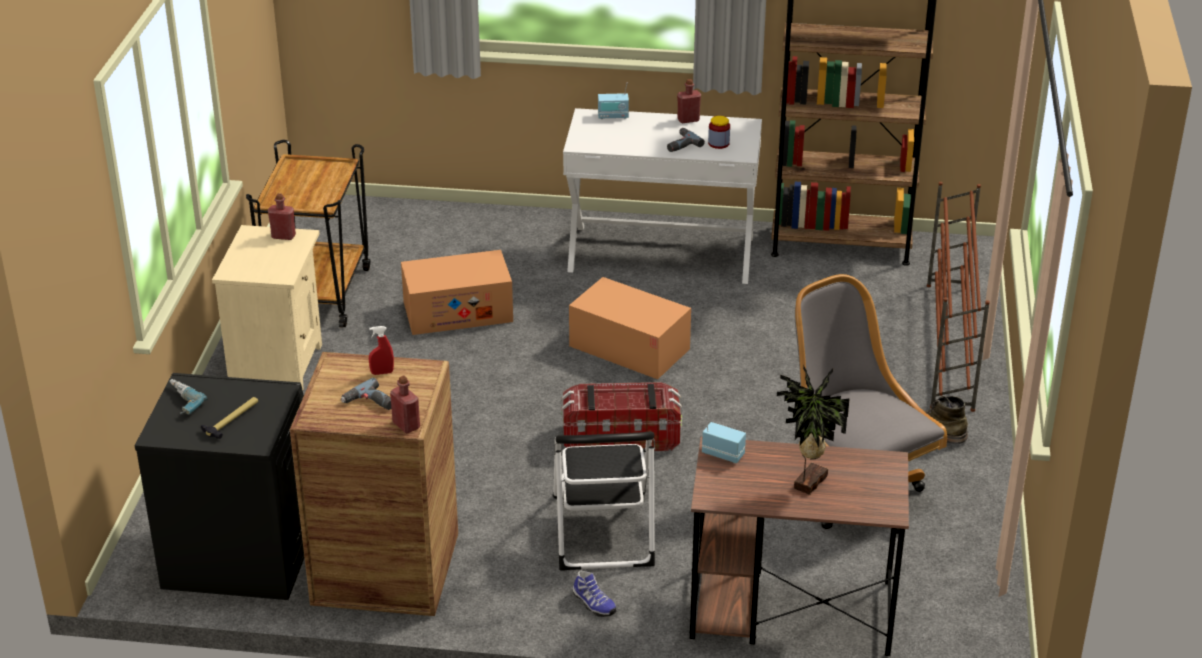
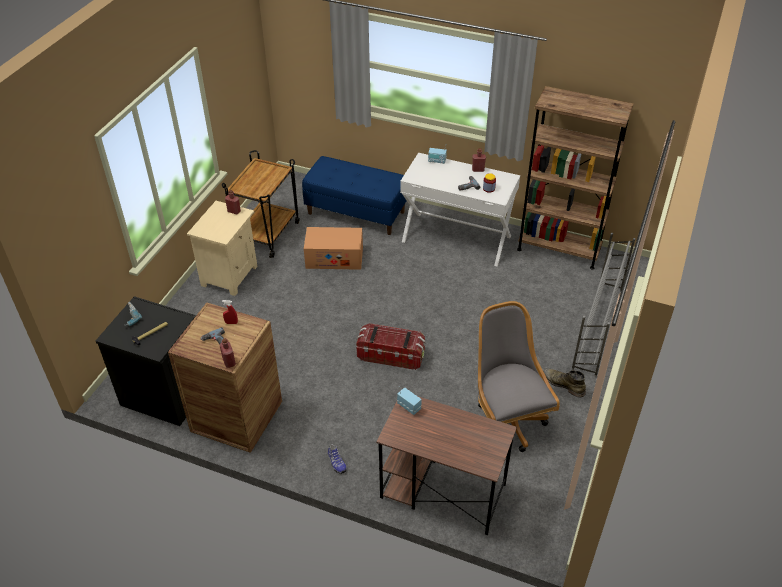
camera: 15 degrees right, 10 degrees up
(468, 240) = (356, 212): none -> blue bench
(602, 533) = (358, 417): step ladder -> none
(629, 347) = (417, 297): cardboard box -> none
(807, 481) = (450, 436): potted plant -> none
(949, 346) = (597, 328): brown shoe rack -> grey shoe rack

